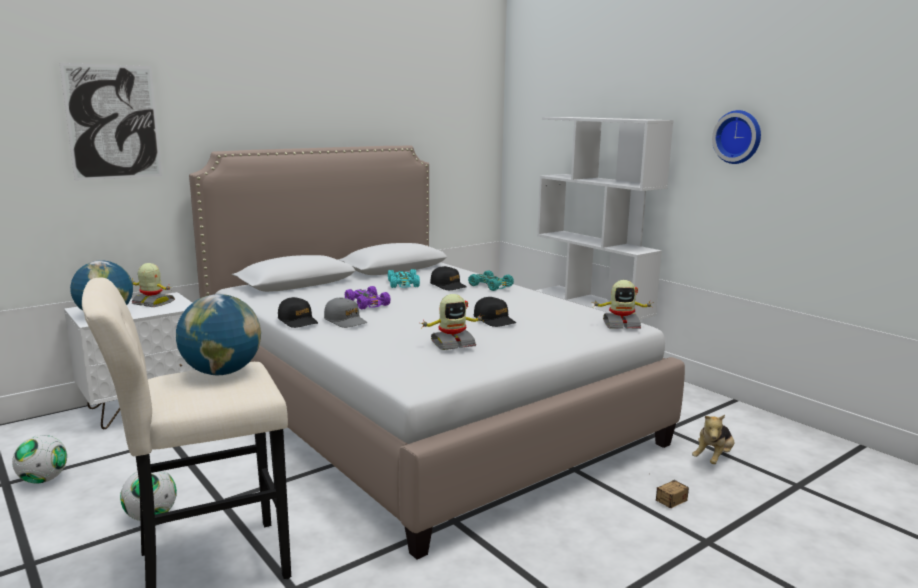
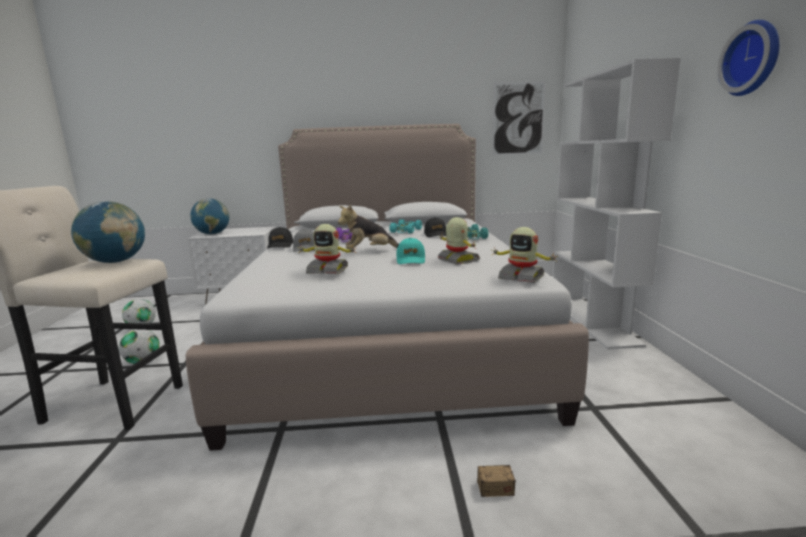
camera: 35 degrees right, 0 degrees up
(113, 122) = (233, 111): picture -> picture (518, 118)
(152, 303) = (248, 230): toy robot -> toy robot (457, 260)
(494, 320) = (411, 260): black cap -> turquoise cap
(713, 458) = (612, 457): plush toy -> plush toy (369, 252)

